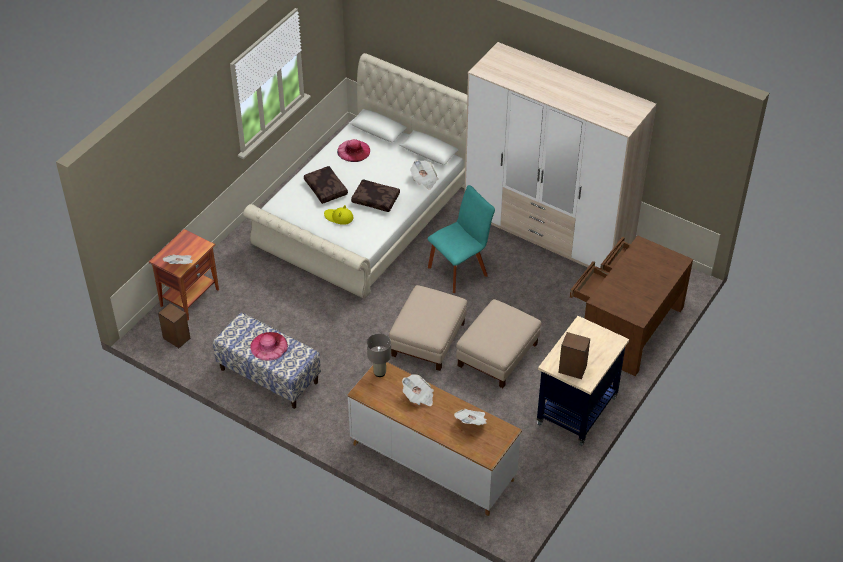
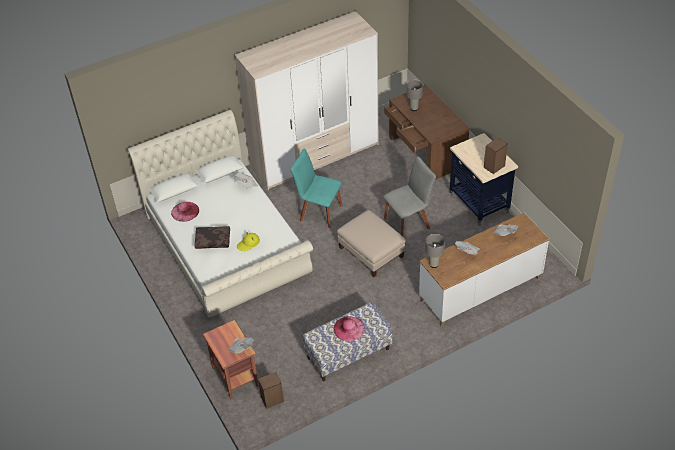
camera: 60 degrees left, 0 degrees up
(376, 199) = (246, 217): brown pillow -> none
(460, 270) = (319, 212): turquoise chair -> turquoise chair turned 60 degrees counterclockwise
(498, 355) = (408, 222): beige ottoman -> grey chair
(638, 263) = (414, 108): none -> grey table lamp

